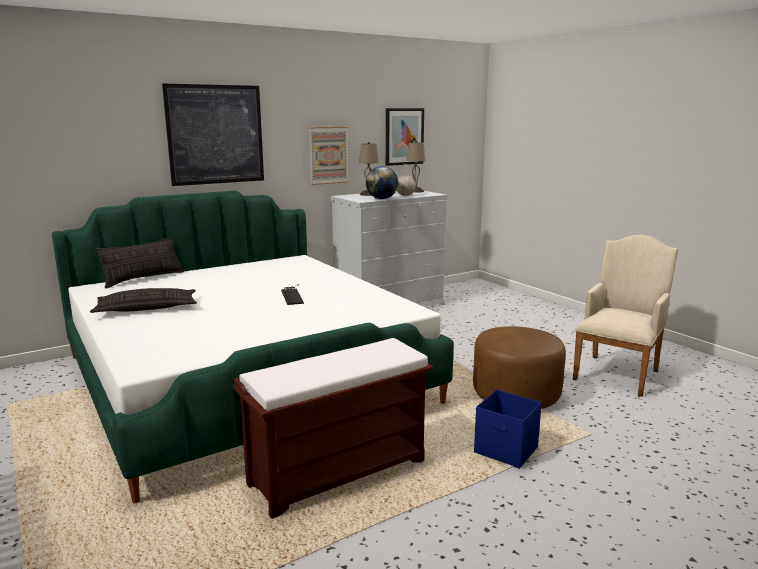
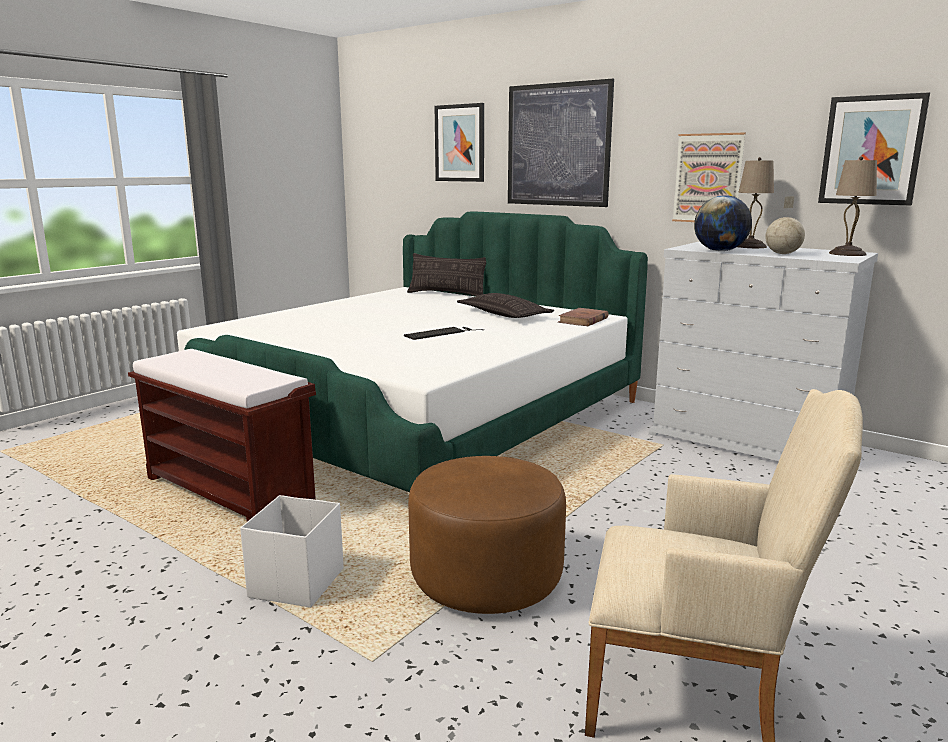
camera: 70 degrees right, 0 degrees up
(105, 133) = (460, 143): none -> picture
(147, 308) = (359, 308): pillow -> pillow (504, 314)
(303, 263) = (583, 320): none -> brown book
(506, 451) = (295, 584): blue storage box -> white storage box

